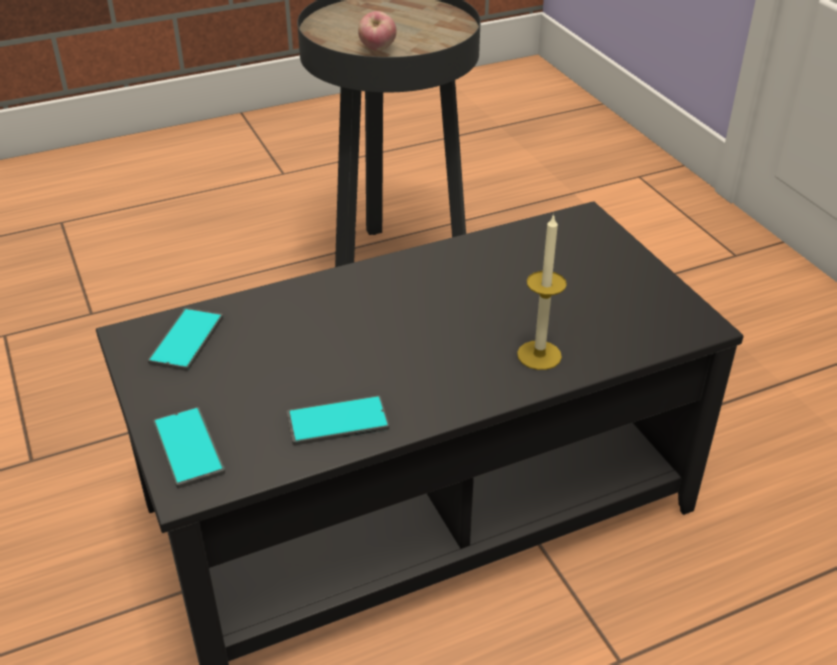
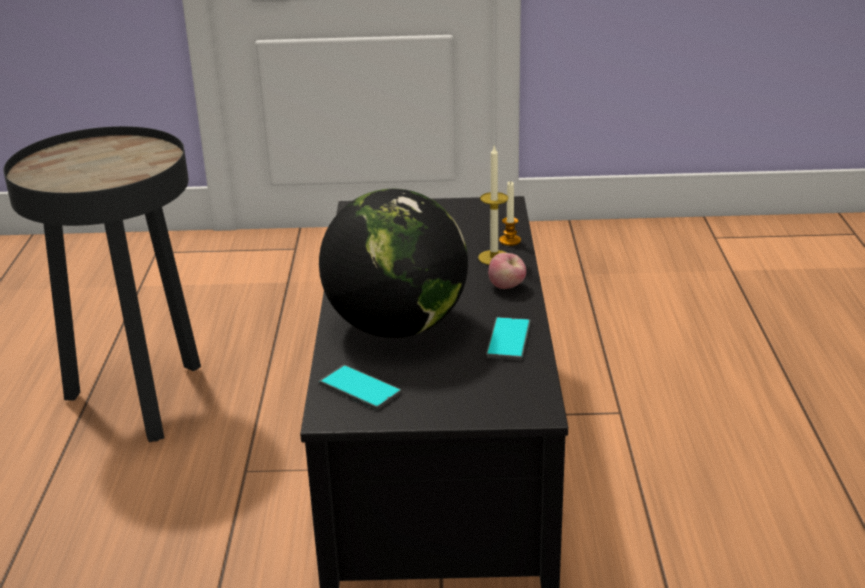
camera: 65 degrees left, 10 degrees down
(189, 448) = (495, 403): phone -> none
(324, 327) = (396, 327): none -> globe
(377, 50) = (132, 176): apple -> apple (507, 287)
(596, 356) = (510, 240): none -> candle

